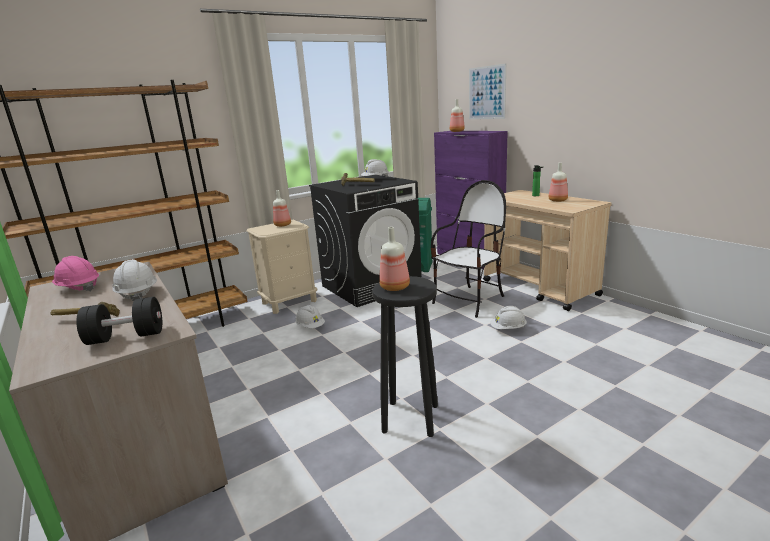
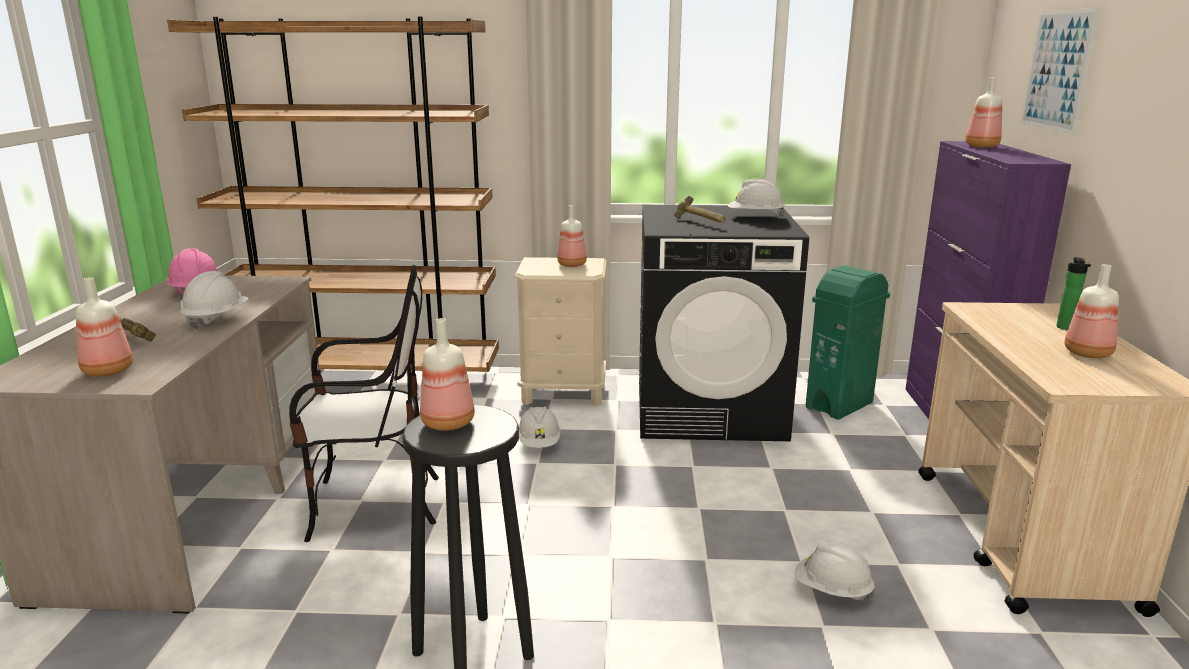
camera: 35 degrees right, 0 degrees up
(126, 337) = (106, 371): black dumbbell -> bottle
(470, 301) = (837, 505): chair -> chair (372, 506)

